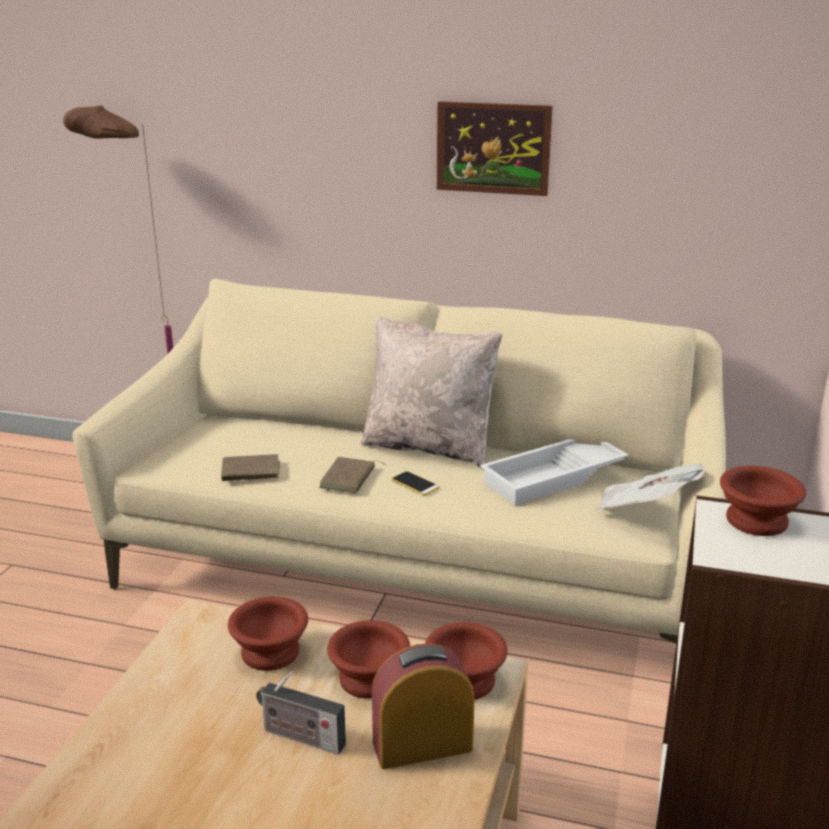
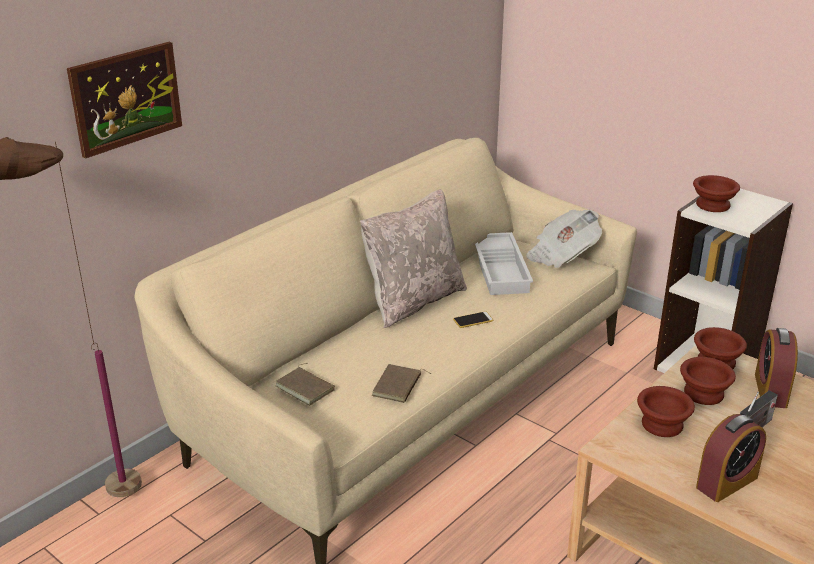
camera: 65 degrees left, 5 degrees up
(160, 725) = (727, 482): none -> alarm clock
(349, 479) = (444, 344): brown book -> brown book (306, 388)
(493, 148) = (331, 55): picture -> picture (126, 98)

